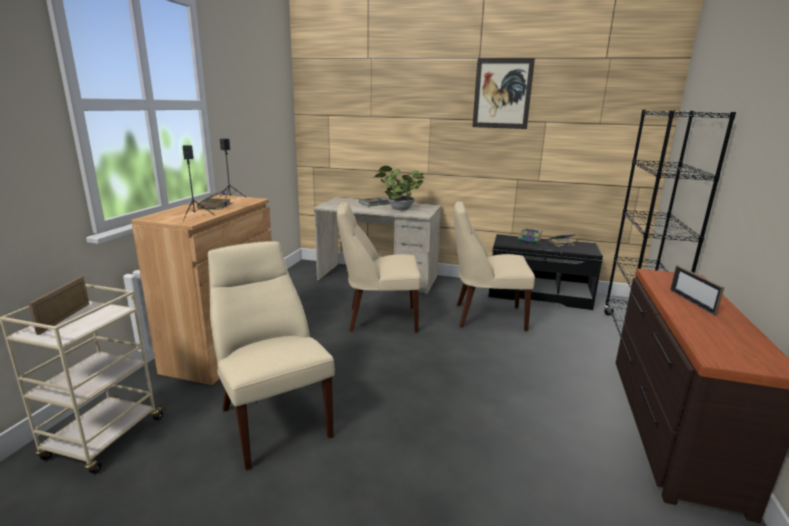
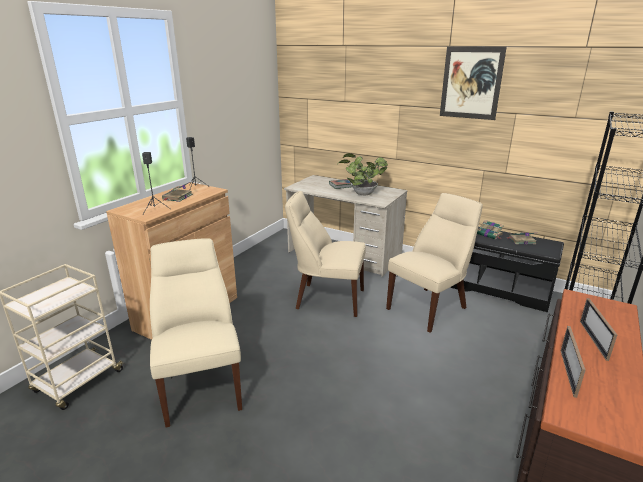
camera: 15 degrees right, 5 degrees up
(64, 318) = (46, 292): picture frame -> picture frame (568, 372)
(486, 316) = (429, 307): beige chair -> beige chair turned 120 degrees clockwise

